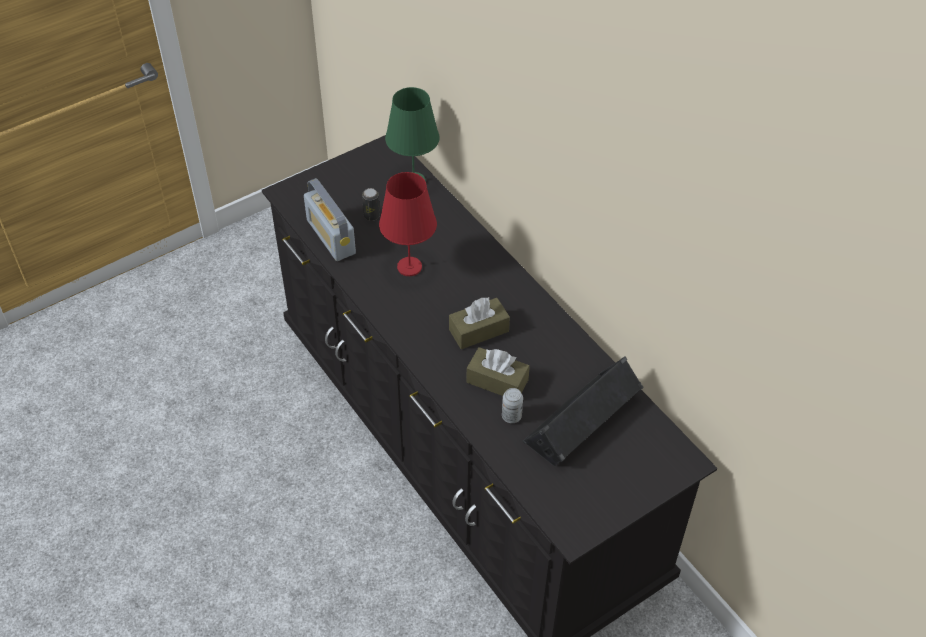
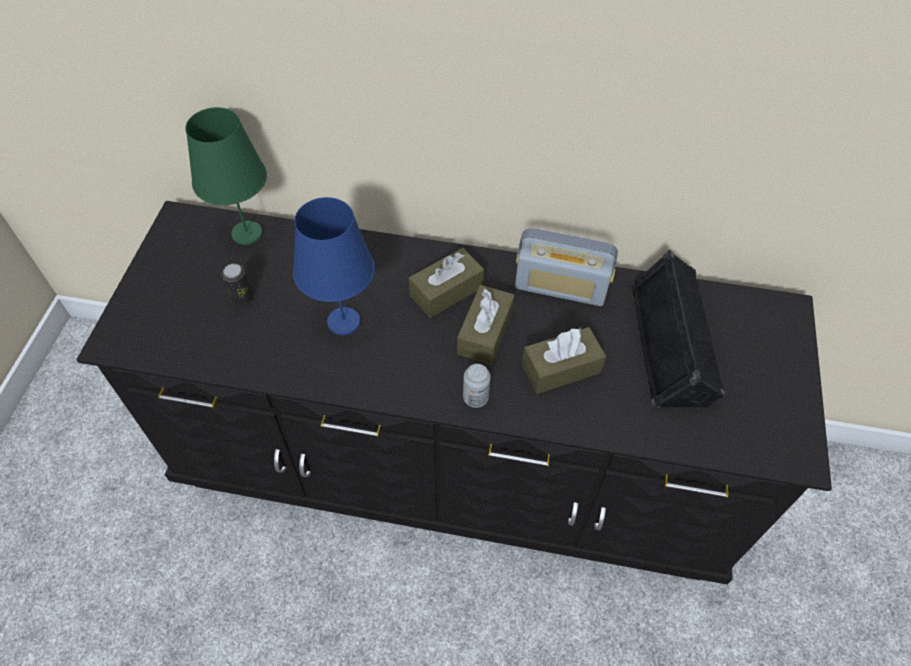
camera: 45 degrees left, 5 degrees up
(331, 237) = (222, 352): radio -> radio (560, 287)
(409, 266) = (343, 321): red table lamp -> blue table lamp
(485, 292) = (446, 291): none -> brown tissue box
(511, 416) = (614, 392): can -> can (475, 398)

